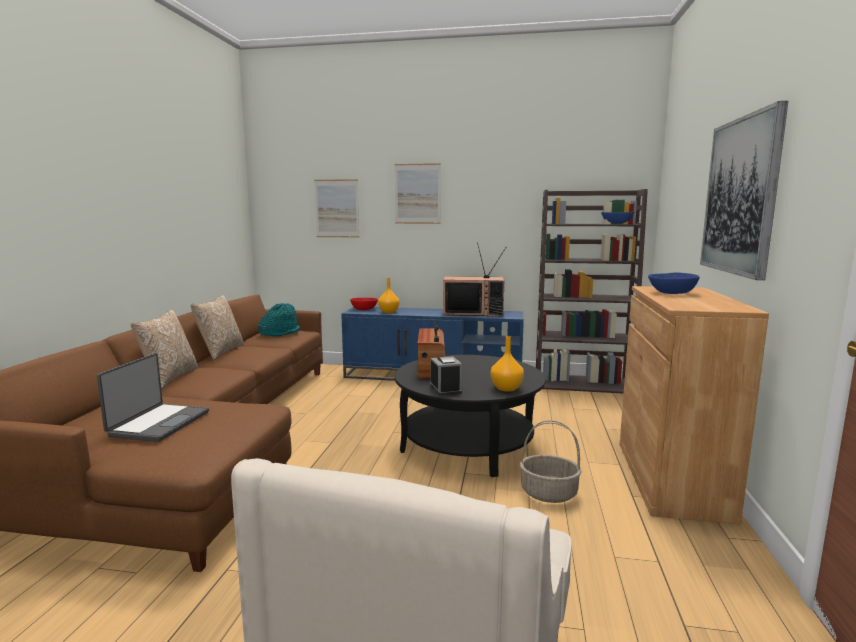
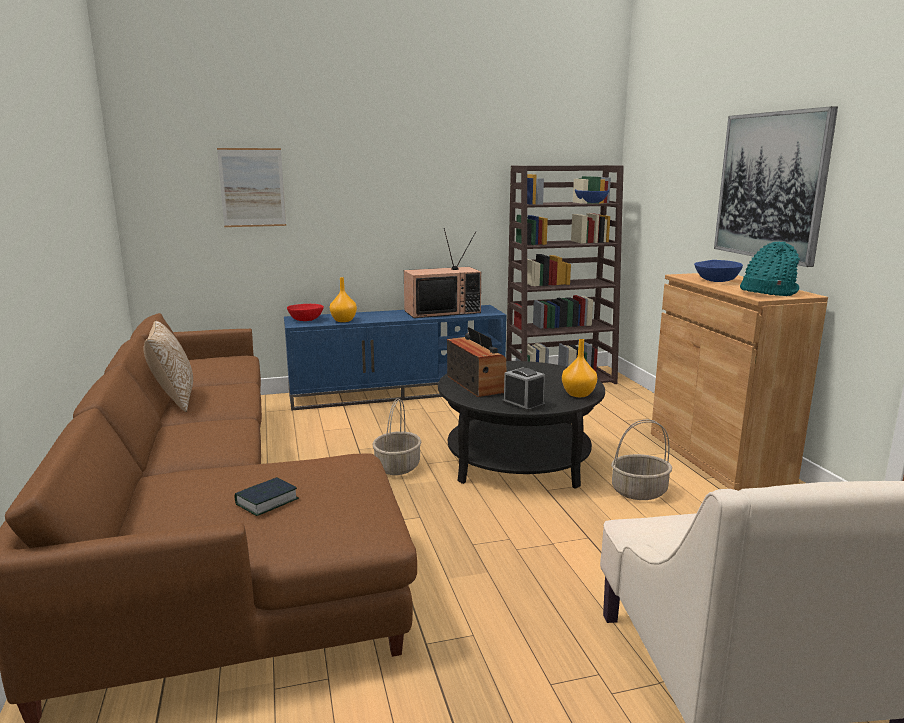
camera: 25 degrees left, 5 degrees up
(158, 423) = (267, 501): laptop -> book
(169, 378) = (165, 445): pillow -> none
(279, 333) = (215, 363): turquoise hat -> turquoise hat (767, 292)
(368, 430) = (397, 466): none -> basket
(417, 194) = (362, 168): picture -> none

